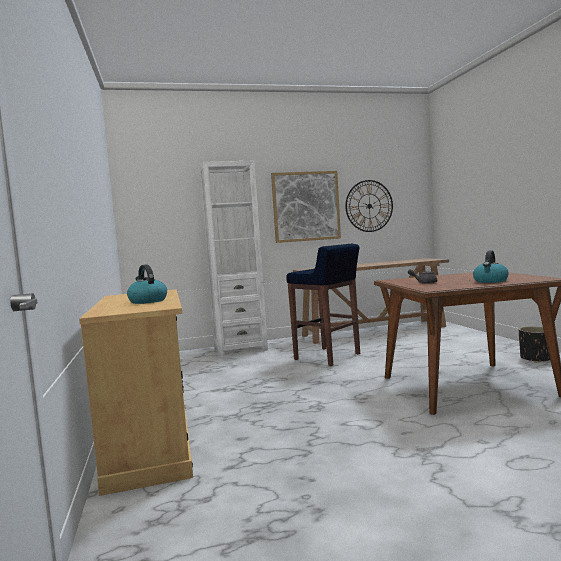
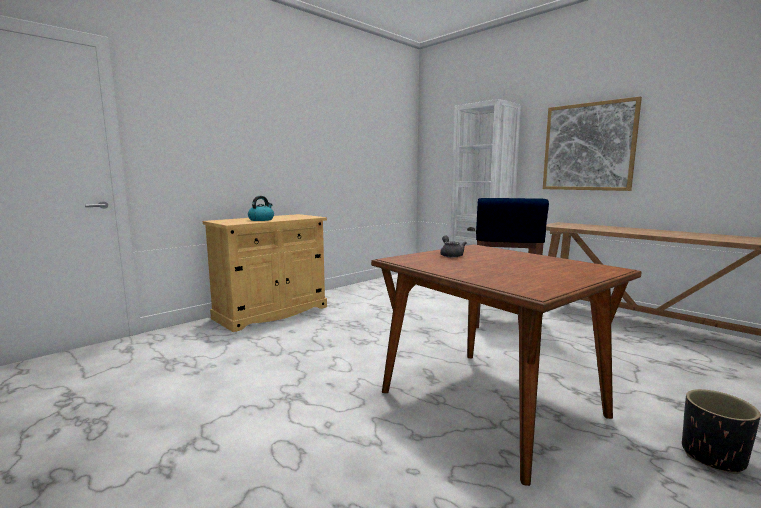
camera: 60 degrees right, 5 degrees up
(369, 206) = (693, 146): wall clock -> none
(490, 281) = (481, 272): kettle -> none

